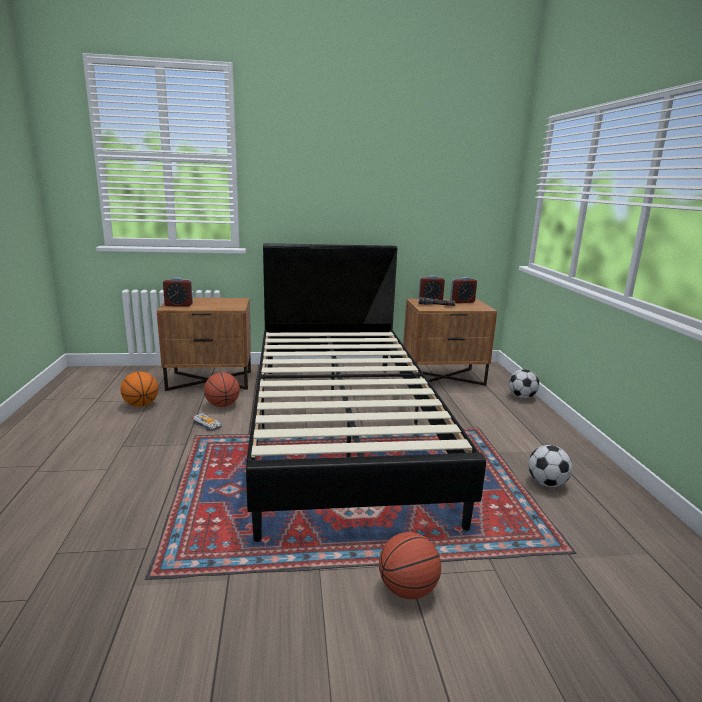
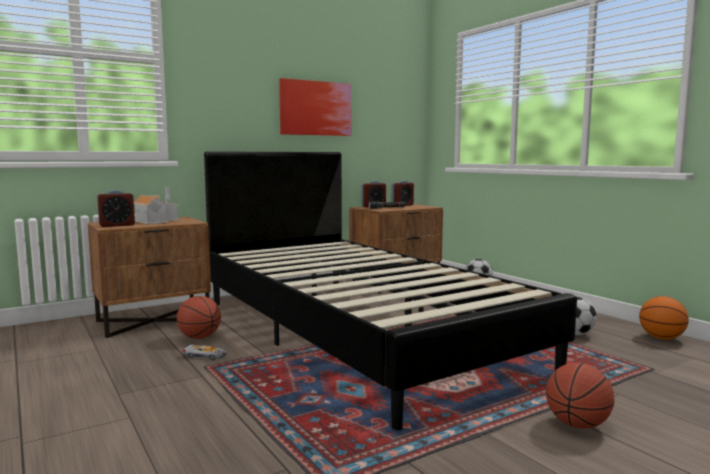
camera: 25 degrees left, 10 degrees down
(141, 405) = (91, 354): basketball -> basketball (661, 338)
(215, 301) = (156, 221): none -> toy house
(382, 200) = (315, 108): none -> picture

